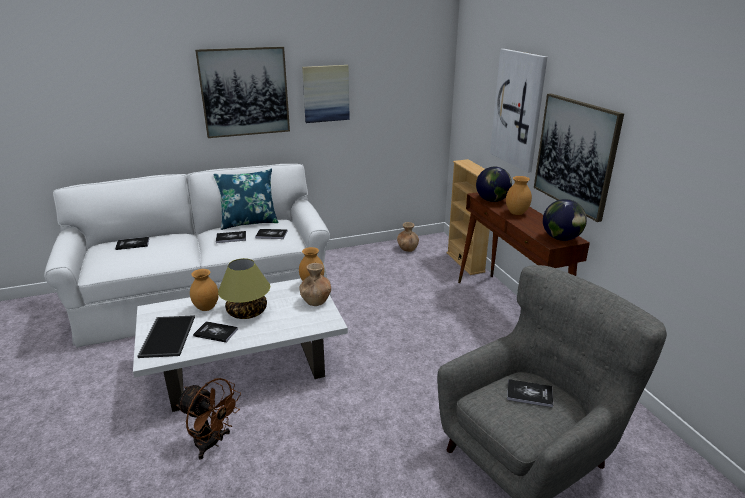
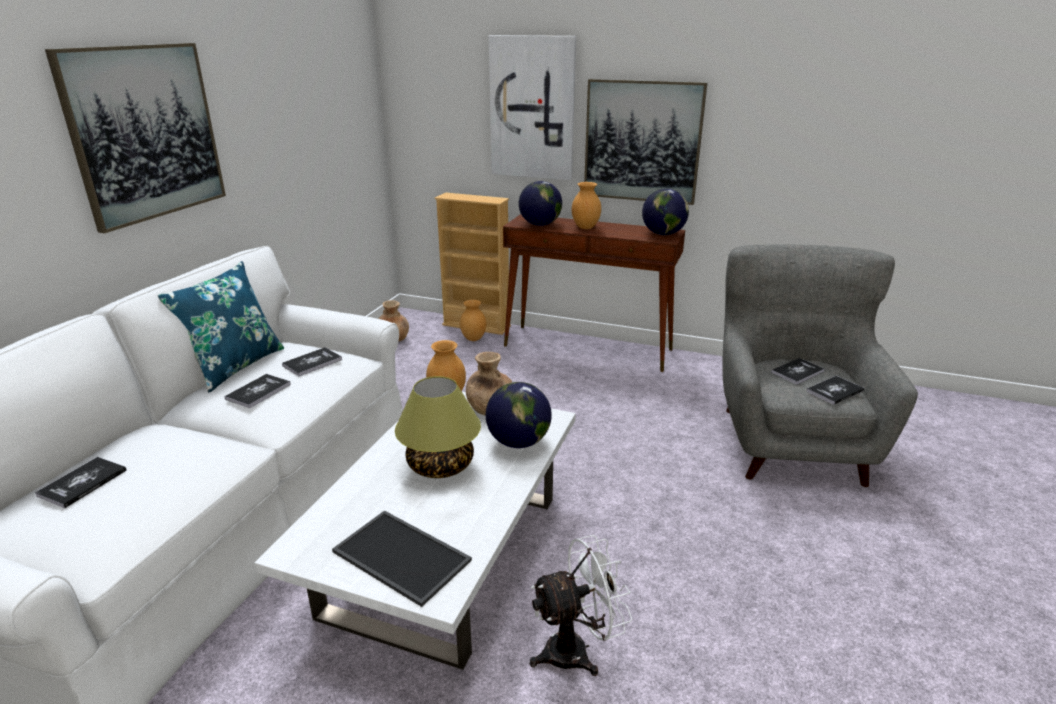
camera: 50 degrees left, 0 degrees up
(206, 308) = (375, 495): brown vase -> brown vase (473, 339)
(212, 443) = (577, 650): brown fan -> white fan
(216, 332) = (455, 508): book -> book (834, 391)
(294, 323) = (519, 442): none -> globe
(326, 93) = (257, 124): picture -> none

